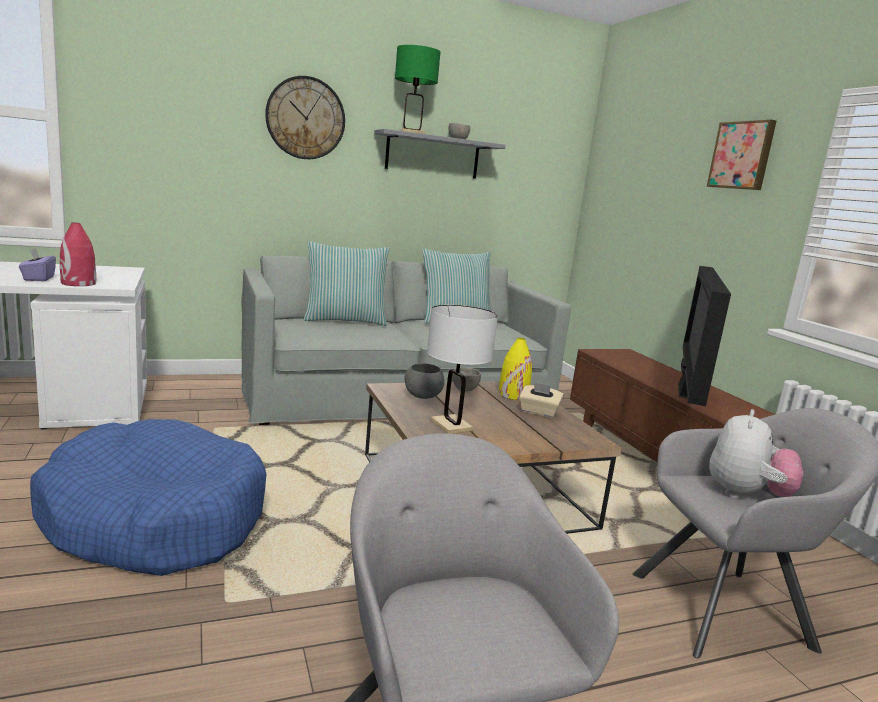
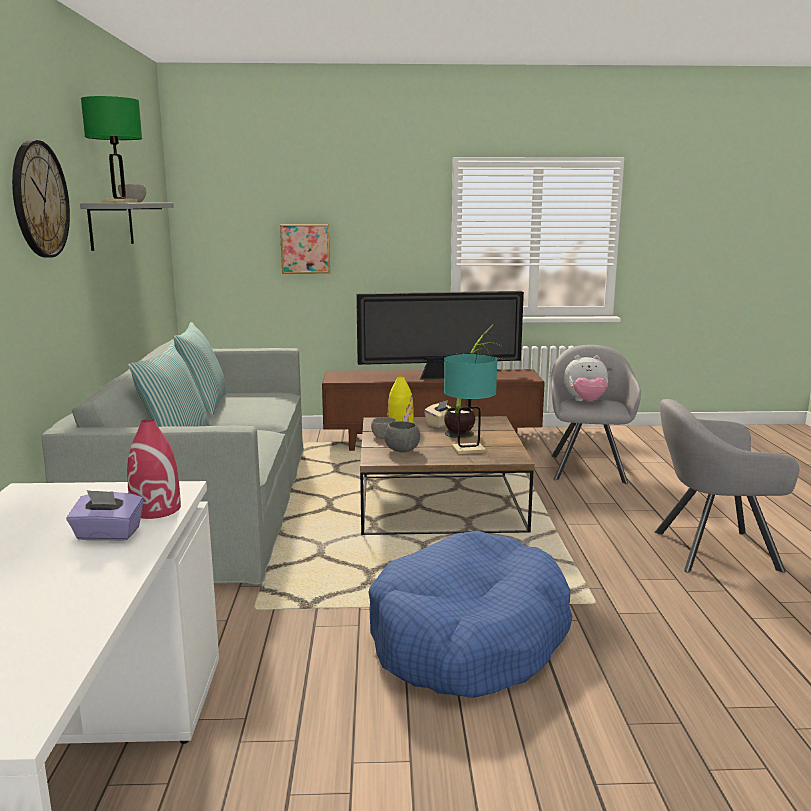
camera: 70 degrees left, 0 degrees up
(451, 425) = (468, 450): white table lamp -> turquoise table lamp
(533, 426) = (470, 429): none -> potted plant
(685, 392) = (439, 377): television -> television turned 45 degrees counterclockwise
(742, 155) = (380, 199): picture -> picture (305, 248)
(746, 495) = (585, 402): plush toy -> plush toy turned 135 degrees clockwise

